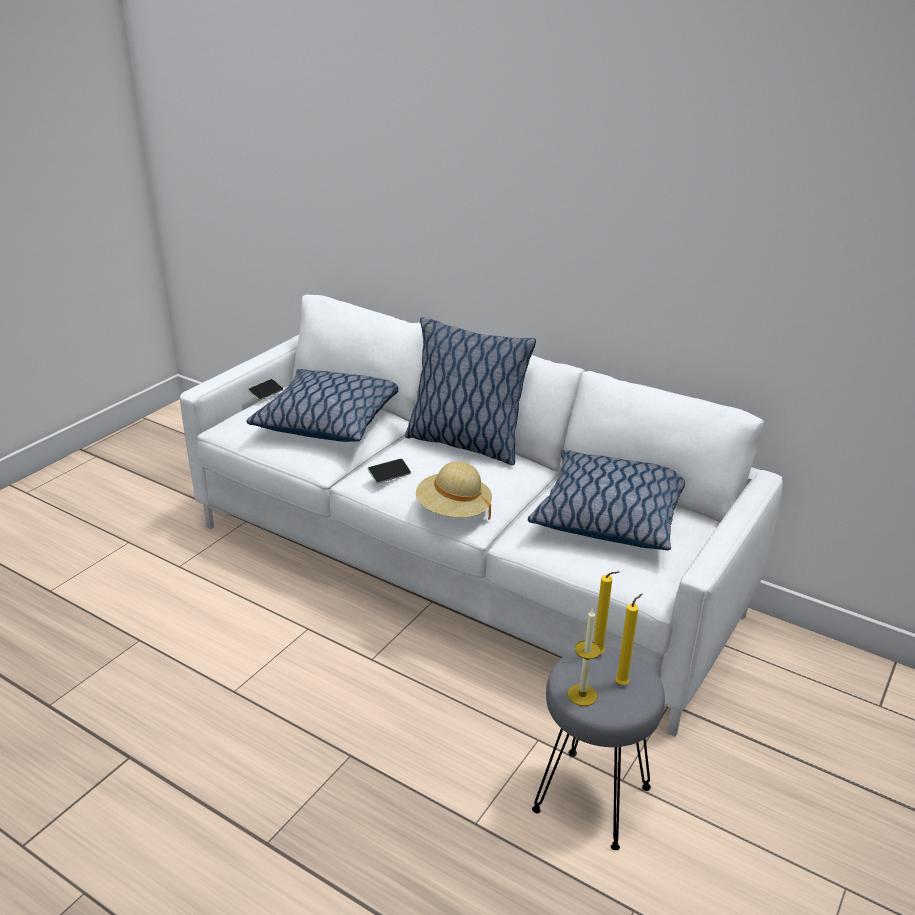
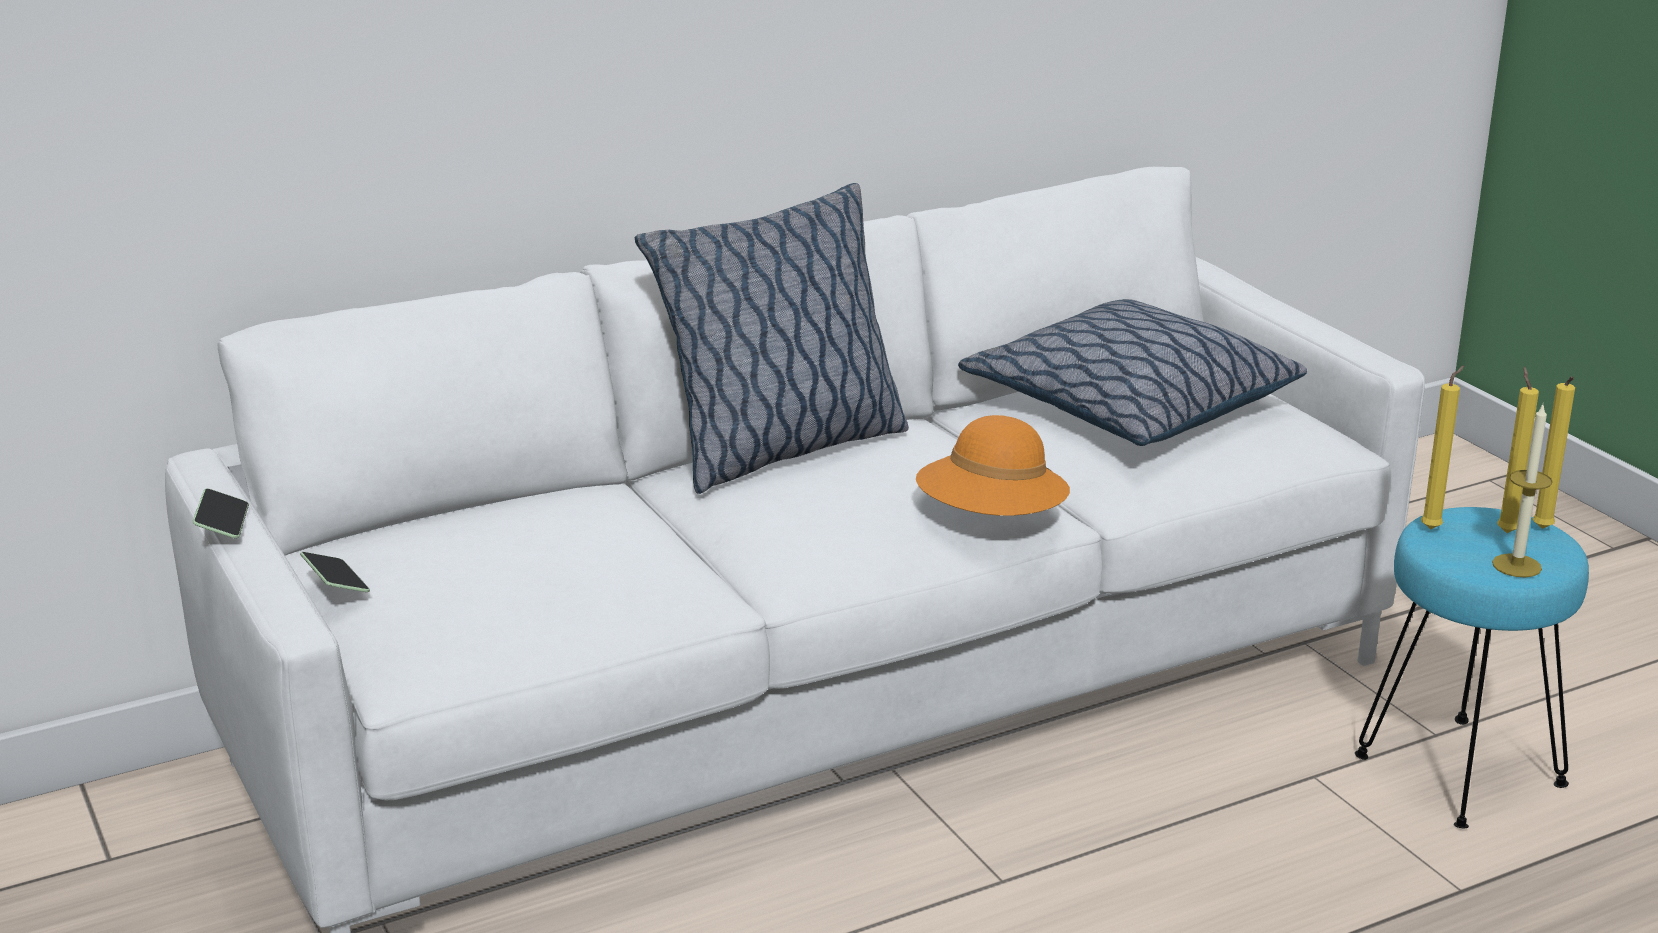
camera: 60 degrees left, 5 degrees down
(327, 420) = (549, 544): pillow -> none
(389, 476) = (829, 538): phone -> phone (223, 526)
(453, 511) = (991, 519): beige hat -> orange hat
(590, 797) = (1457, 772): grey stool -> turquoise stool
(639, 698) = (1542, 530): none -> yellow candle

